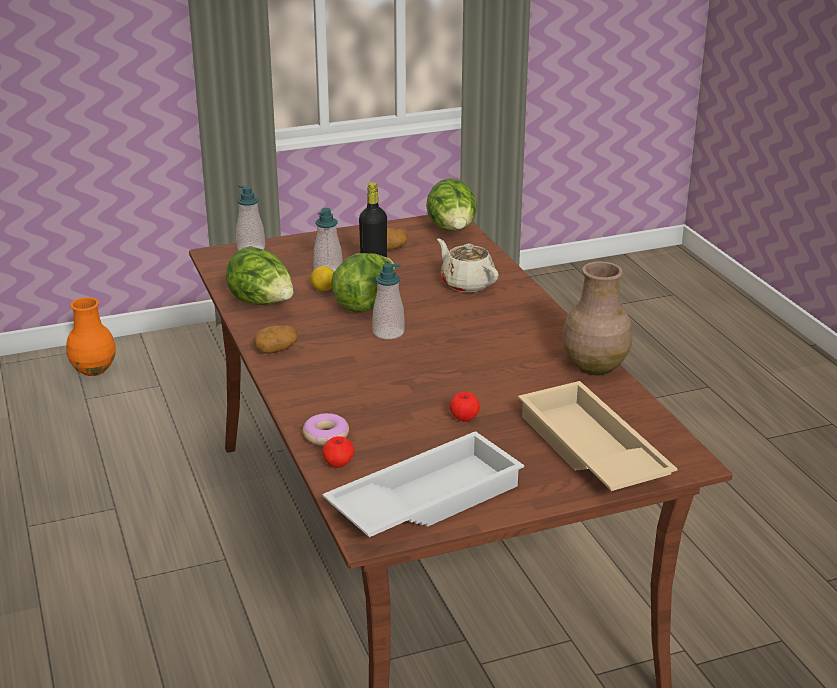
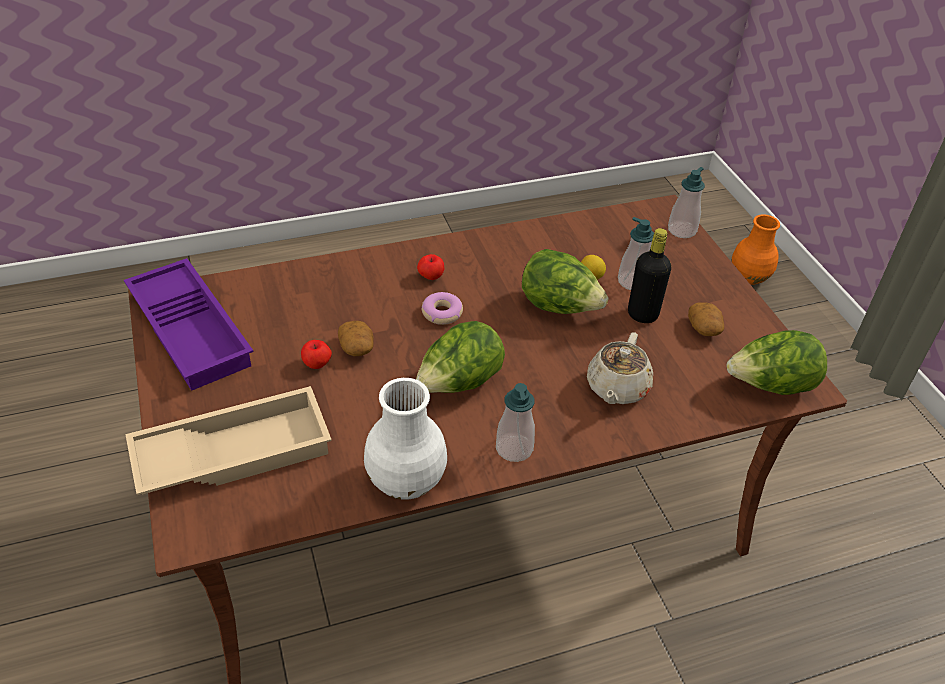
camera: 90 degrees right, 15 degrees up
(262, 304) = (556, 239): lettuce -> lettuce (459, 384)
(276, 349) = (464, 249): potato -> potato (357, 348)
(326, 436) = (307, 277): donut -> donut (442, 313)
(338, 464) = (260, 283): apple -> apple (430, 277)
(388, 333) = (494, 320): soap dispenser -> soap dispenser (514, 448)
(424, 499) = (193, 330): white tray -> purple tray
(467, 283) = (617, 388): beige teapot -> beige teapot turned 150 degrees clockwise
(594, 367) = (405, 480): brown vase -> white vase

